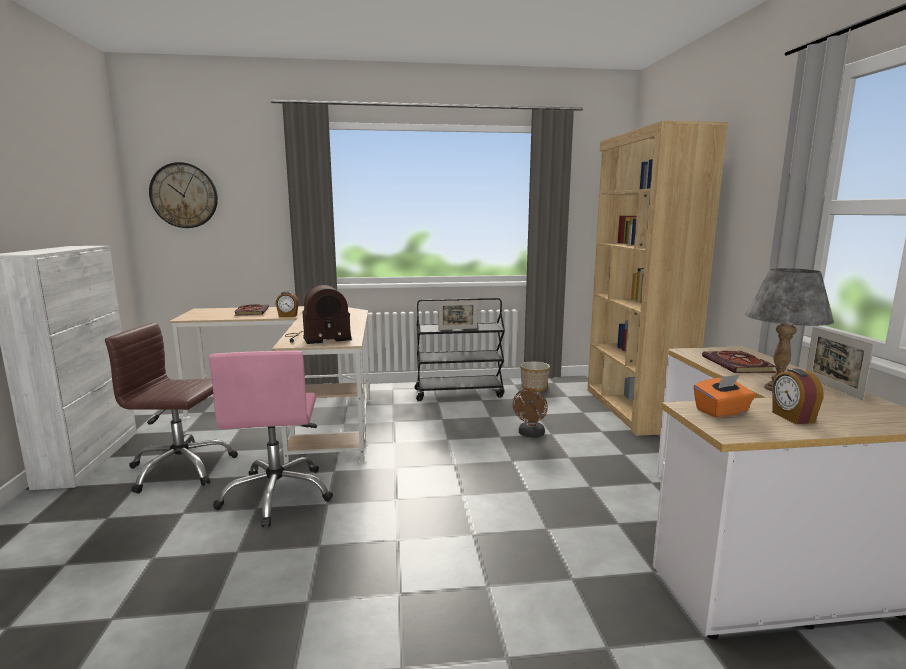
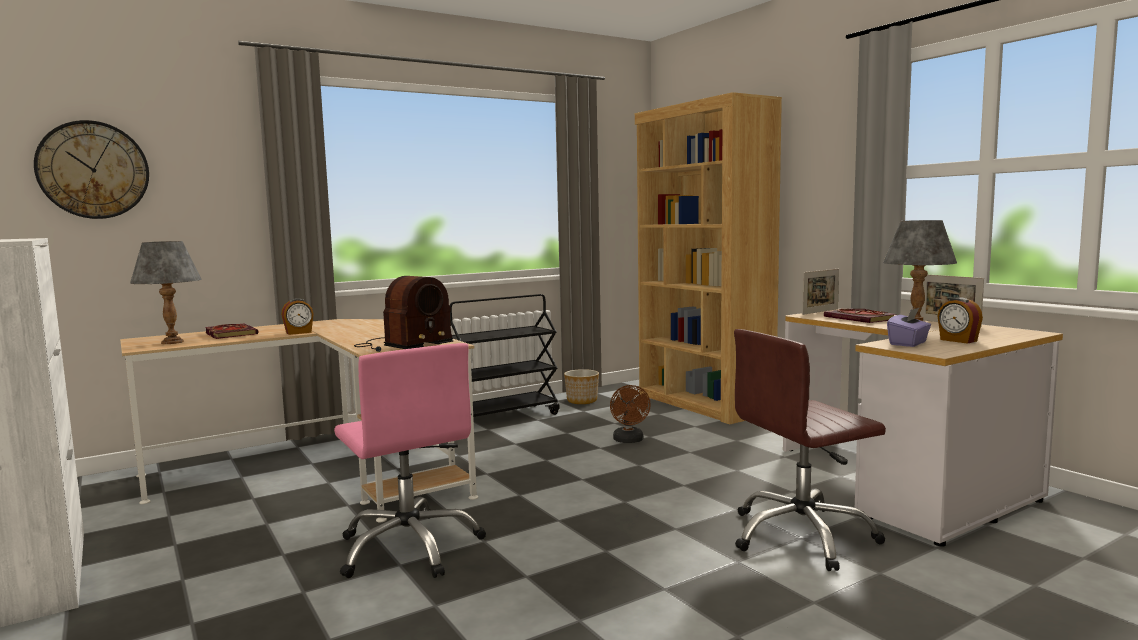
camera: 25 degrees left, 5 degrees down
(181, 469) = (228, 553): brown office chair -> brown office chair (802, 536)
(209, 315) = (172, 342): none -> grey table lamp
(458, 329) = (501, 335): picture frame -> picture frame (820, 311)
(722, 411) = (908, 343): orange tissue box -> purple tissue box

